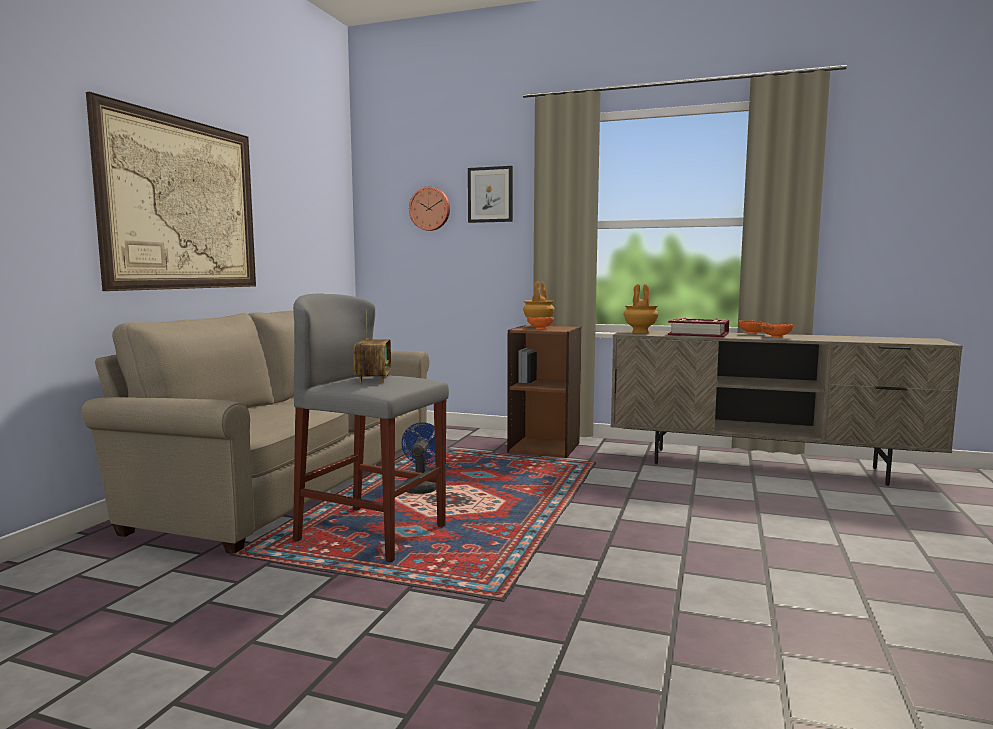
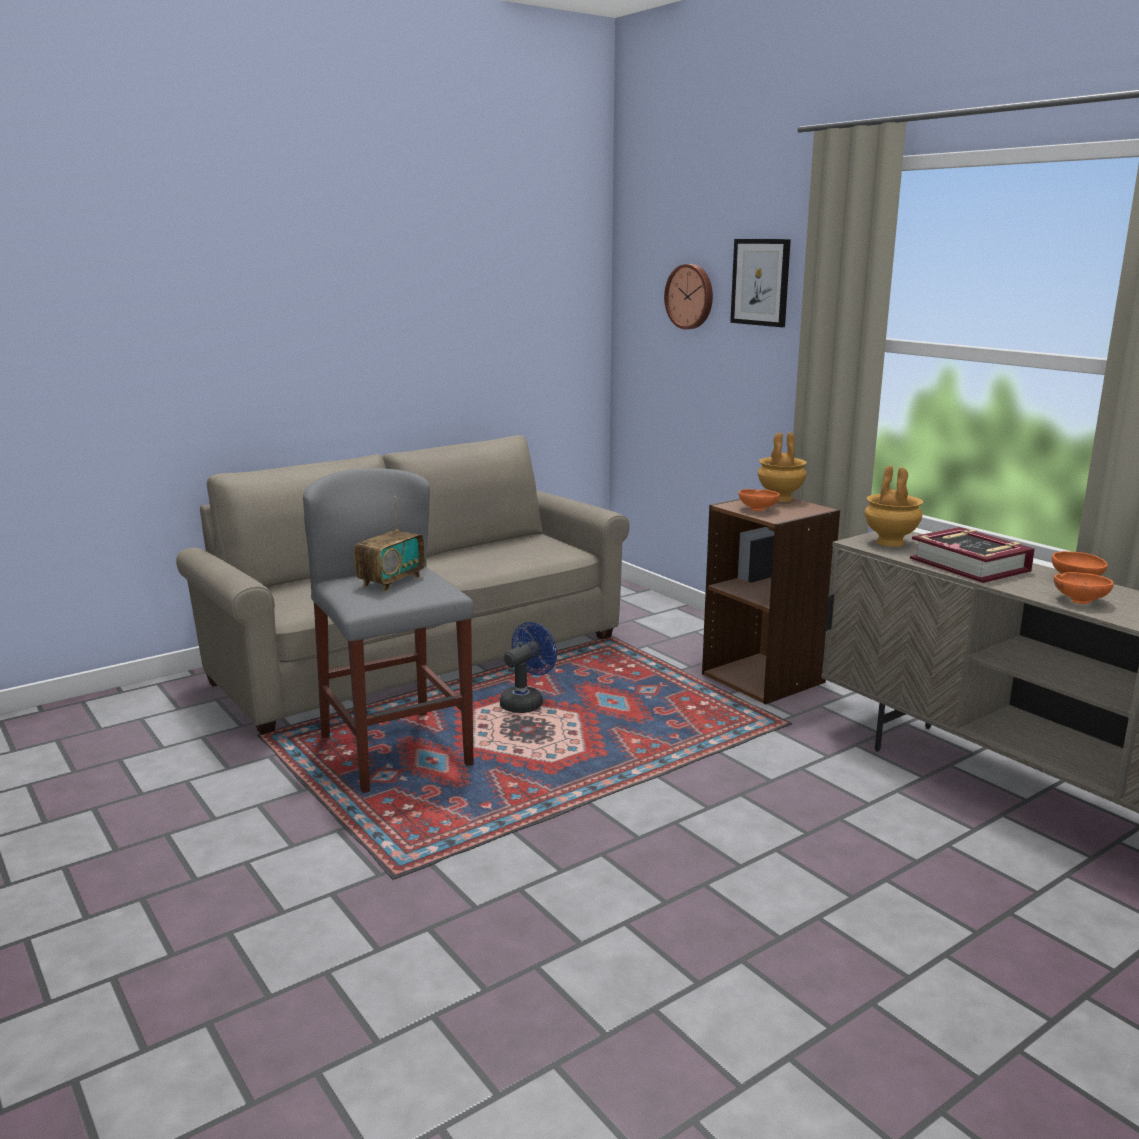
camera: 35 degrees right, 10 degrees up
(182, 204) = (316, 326): picture -> none

